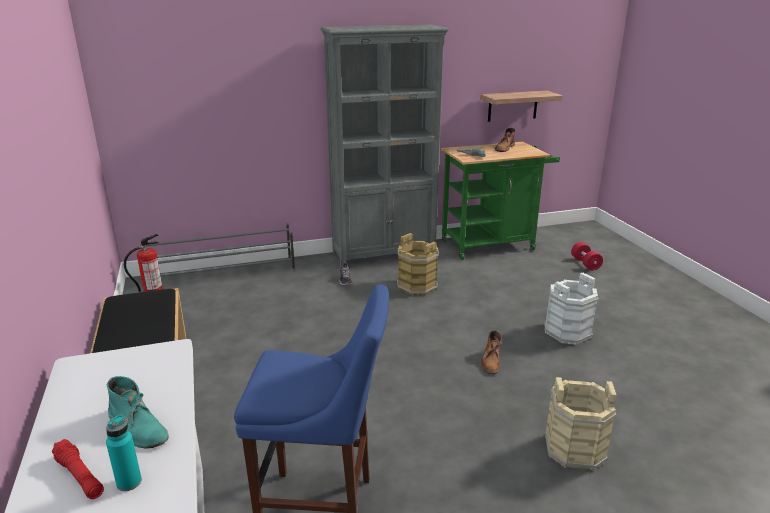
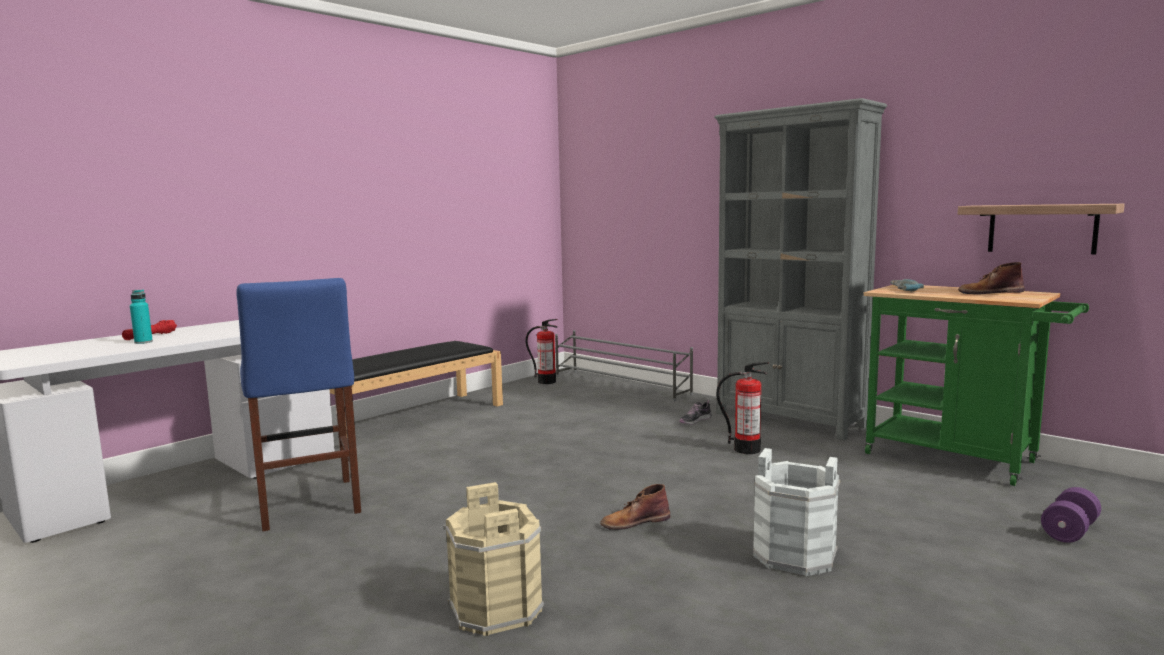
camera: 60 degrees right, 15 degrees down
(137, 427) = (204, 334): turquoise boot -> none
(417, 286) = (746, 449): brown bucket -> fire extinguisher
(585, 263) = (1069, 531): red dumbbell -> purple dumbbell

